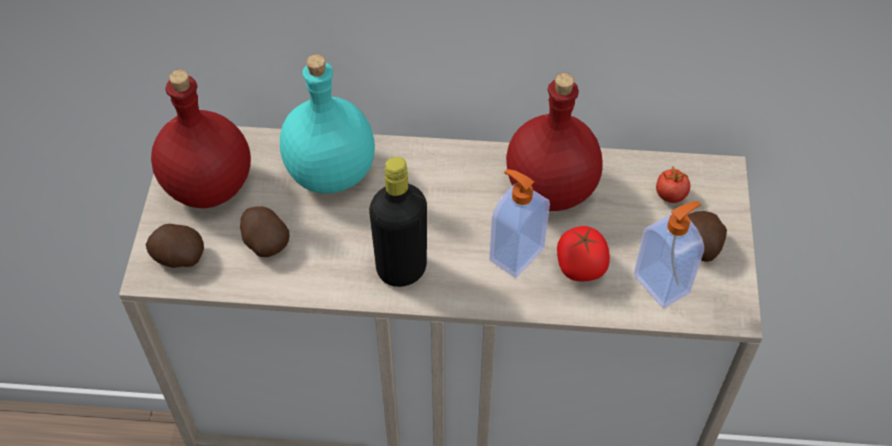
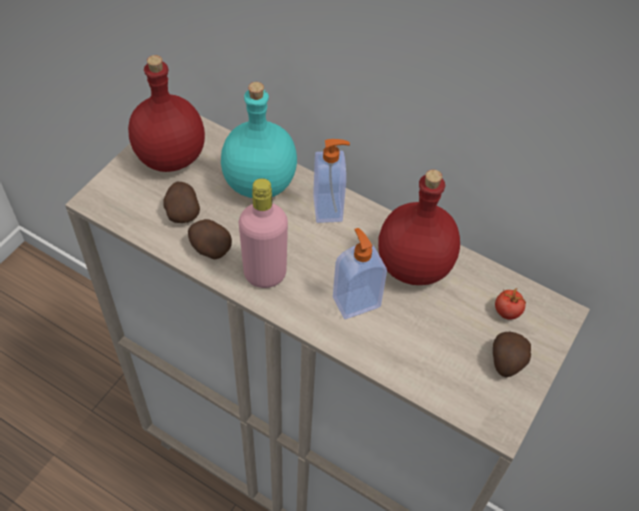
camera: 25 degrees right, 0 degrees up
(178, 257) = (118, 196): potato -> potato (209, 248)
(401, 269) = (265, 274): black bottle -> pink bottle
(580, 266) = (399, 333): tomato -> none
(662, 283) = (457, 376): soap dispenser -> soap dispenser (329, 208)

